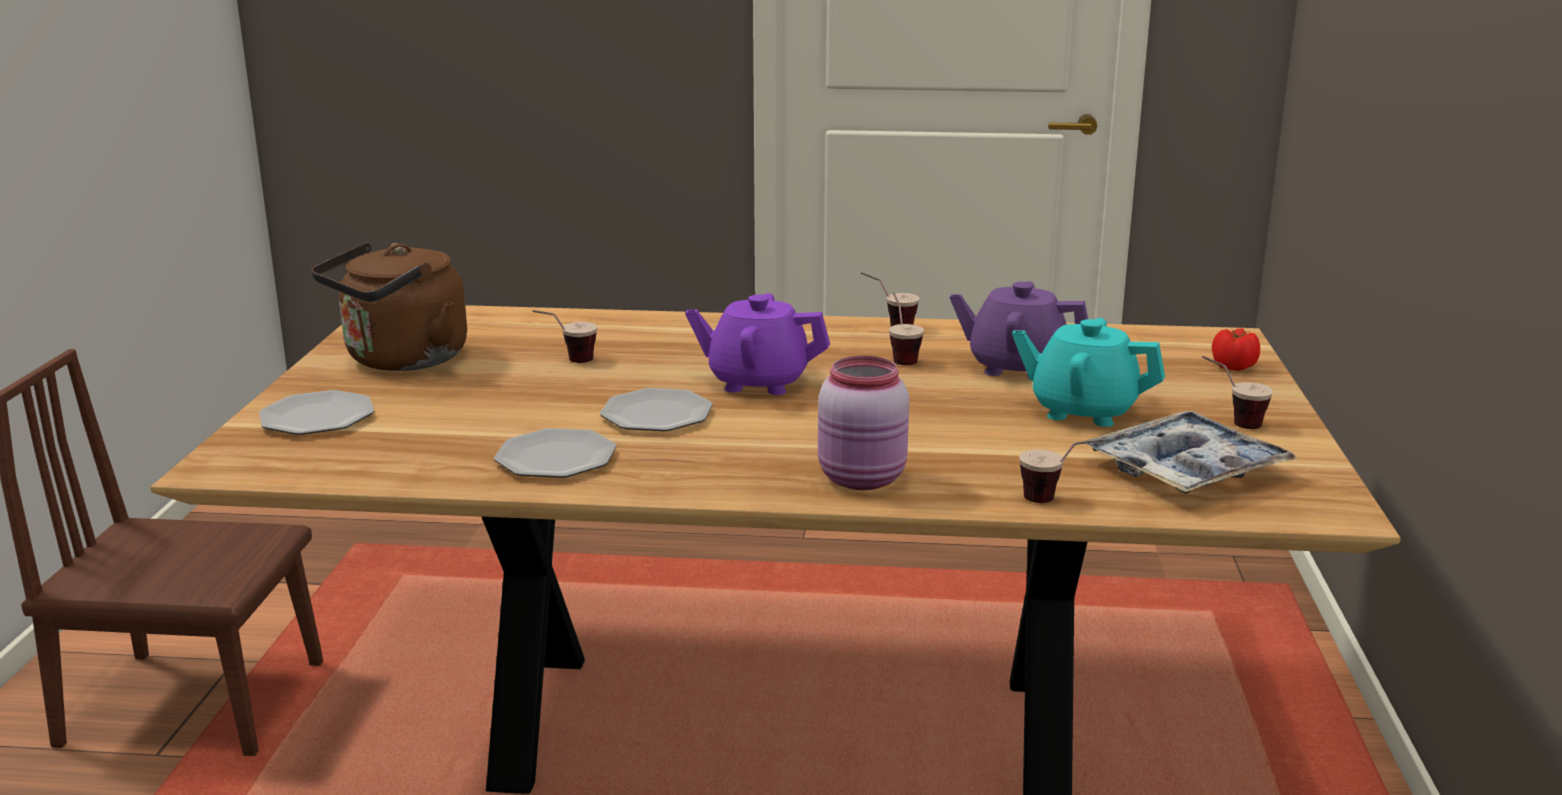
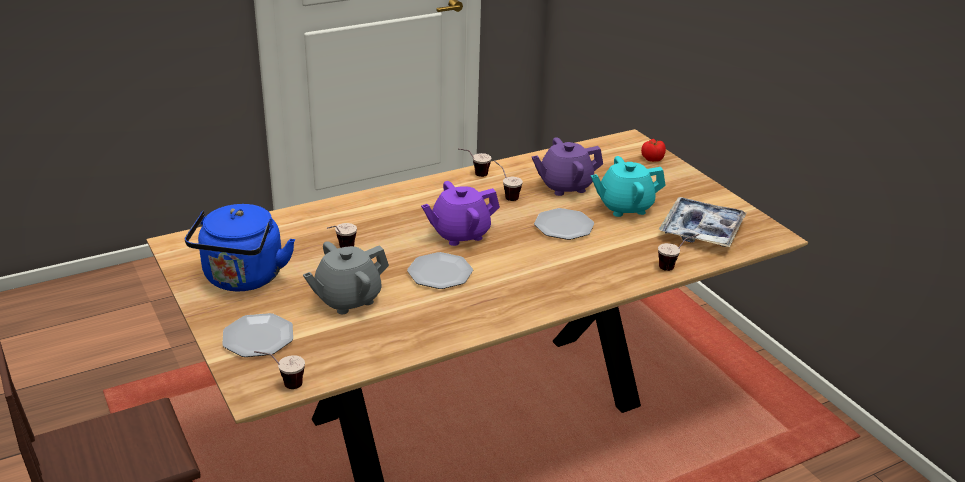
camera: 35 degrees left, 10 degrees up
(401, 360) = (242, 279): brown kettle -> blue kettle
(487, 410) = (347, 299): none -> grey teapot
(555, 458) = (429, 319): plate -> plate (563, 226)
(863, 479) = (586, 282): pink jar -> none
(1231, 422) = (688, 195): cup -> cup (282, 384)

